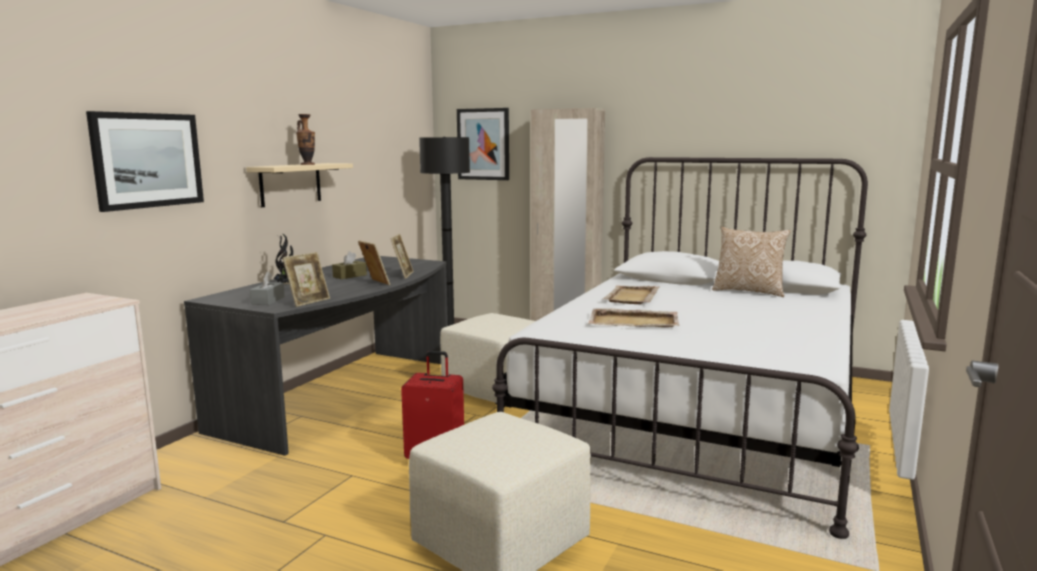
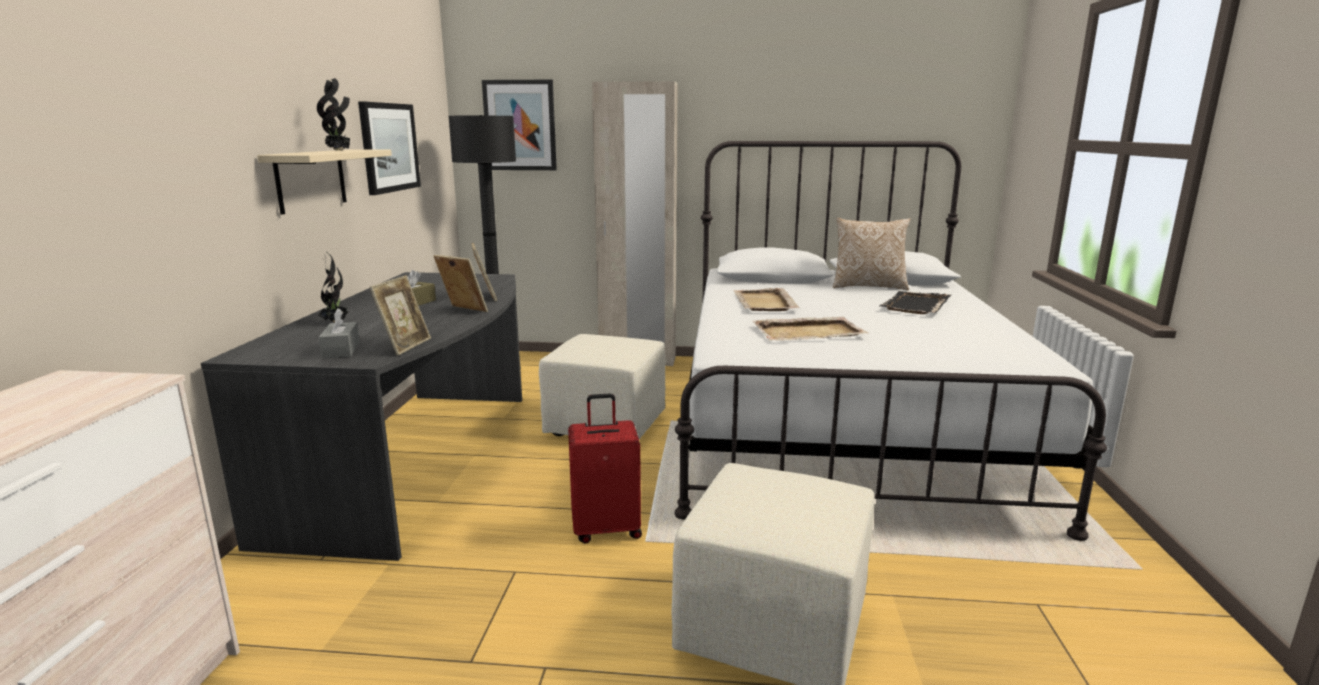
camera: 20 degrees left, 5 degrees up
(147, 160) = (124, 144): picture -> picture (389, 147)
(307, 164) = (339, 151): vase -> potted plant
(768, 309) = (915, 305): none -> black tray

